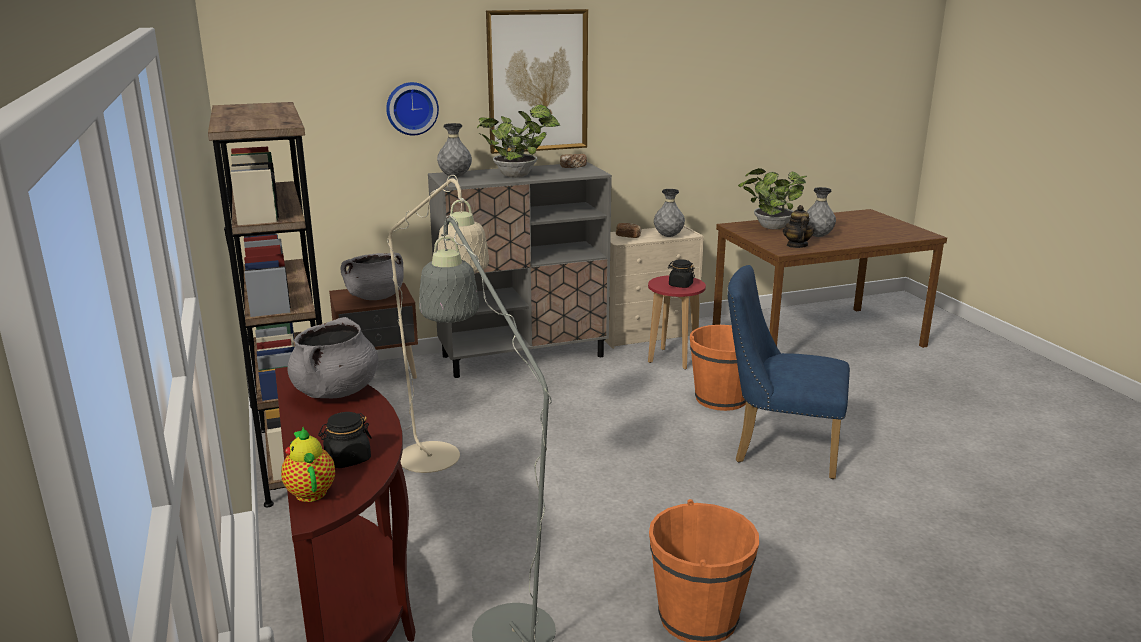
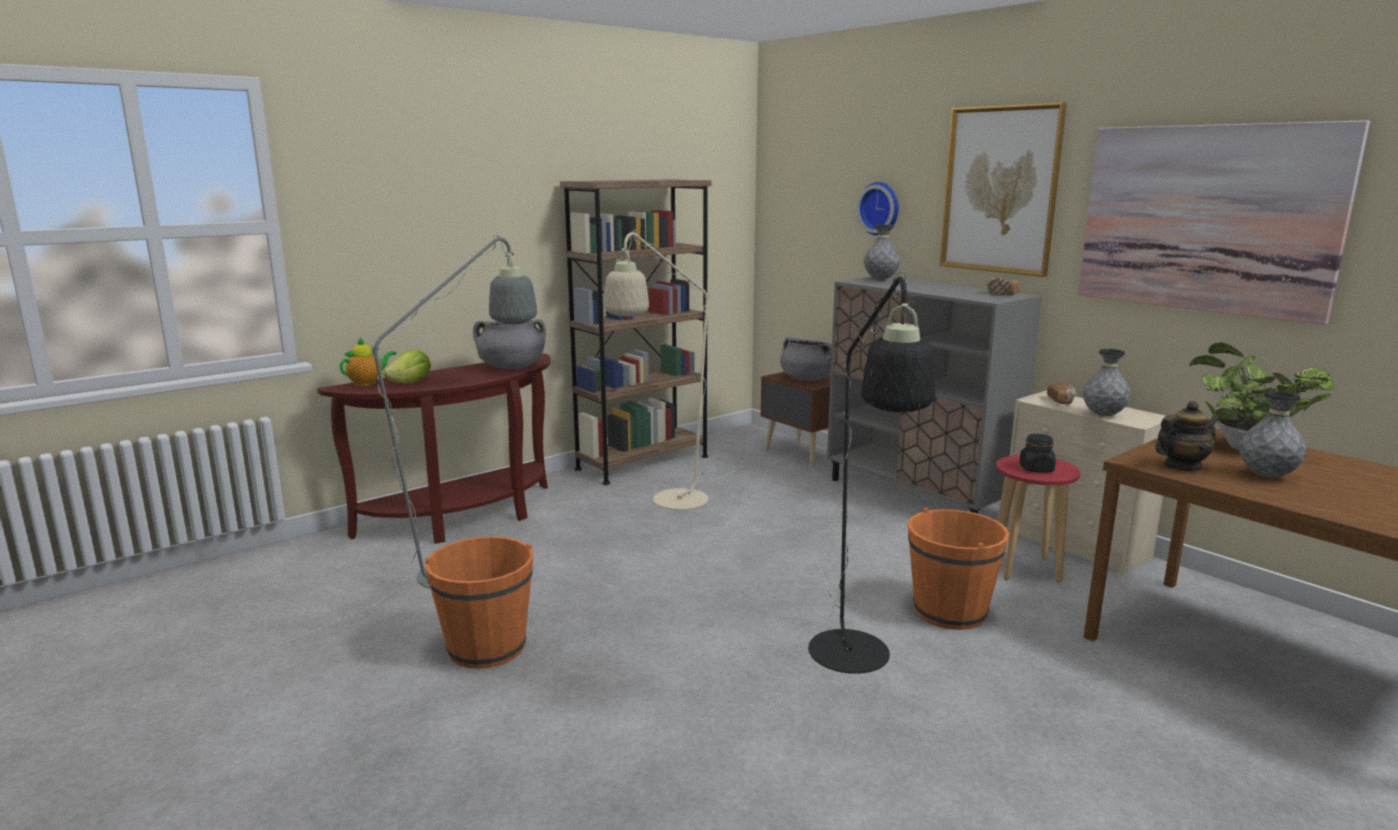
camera: 70 degrees right, 5 degrees down
(347, 459) = (410, 383): black jar -> lettuce
(519, 175) = (925, 288): potted plant -> none
(687, 90) = (1207, 219): none -> picture
(778, 449) = (853, 663): blue chair -> black floor lamp

